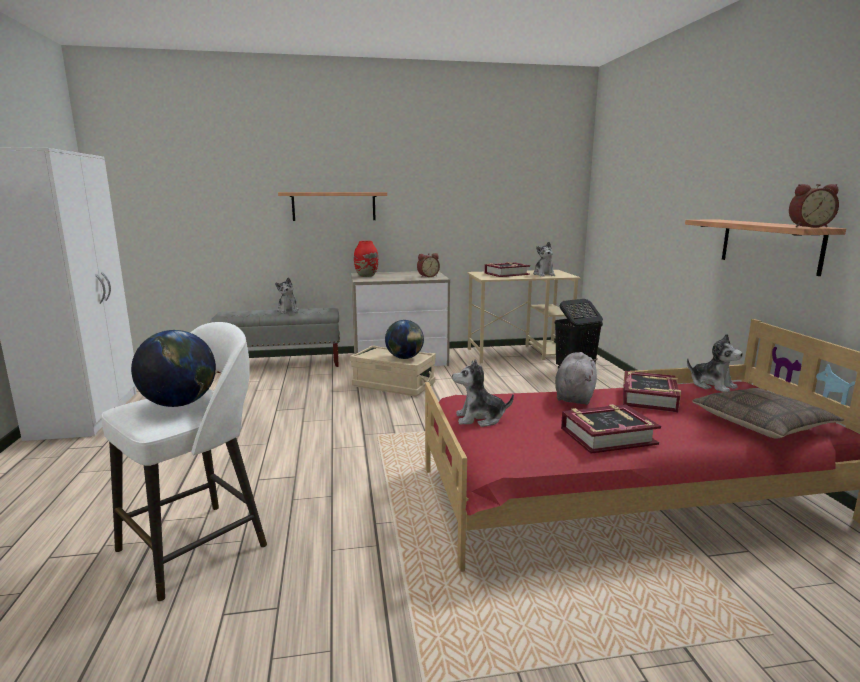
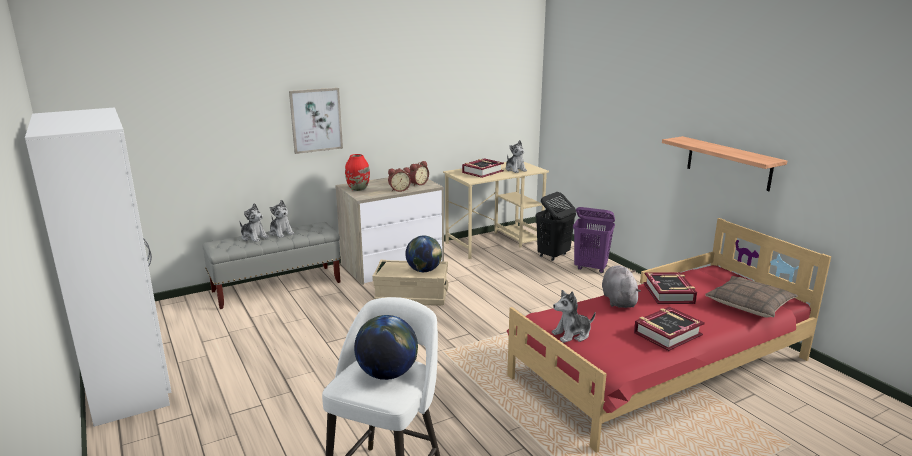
camera: 20 degrees left, 5 degrees up
(334, 206) = (316, 120): shelf -> picture
(610, 385) = (591, 268): none -> purple laundry basket
(712, 385) = (699, 273): plush toy -> plush toy (254, 237)
(808, 226) = (764, 159): alarm clock -> alarm clock (399, 190)

